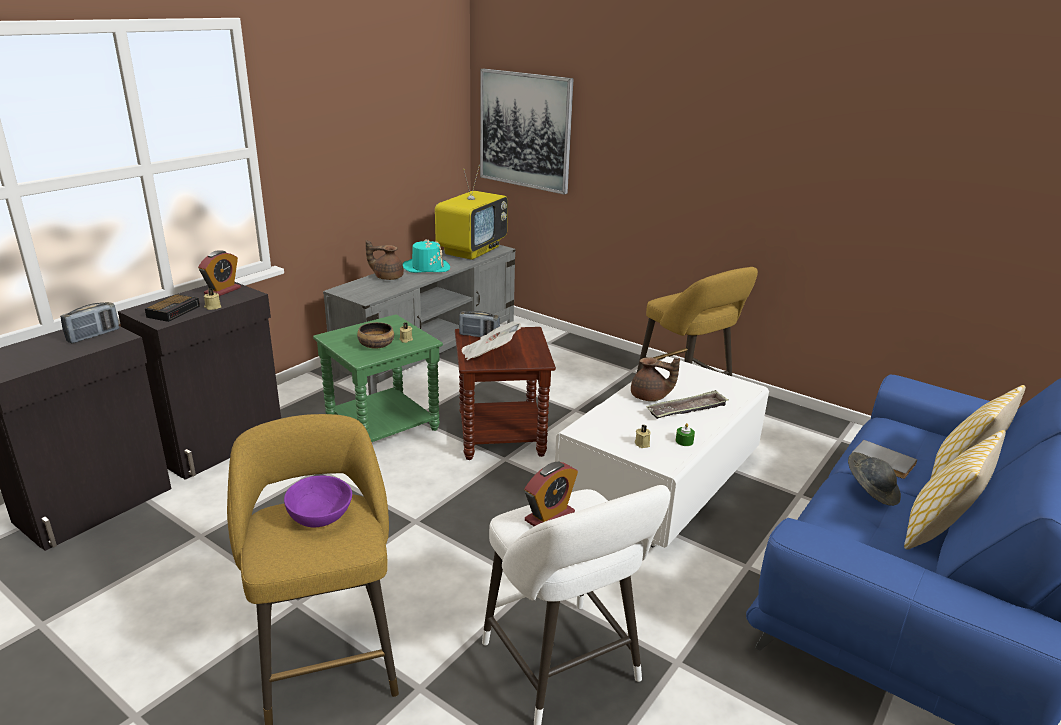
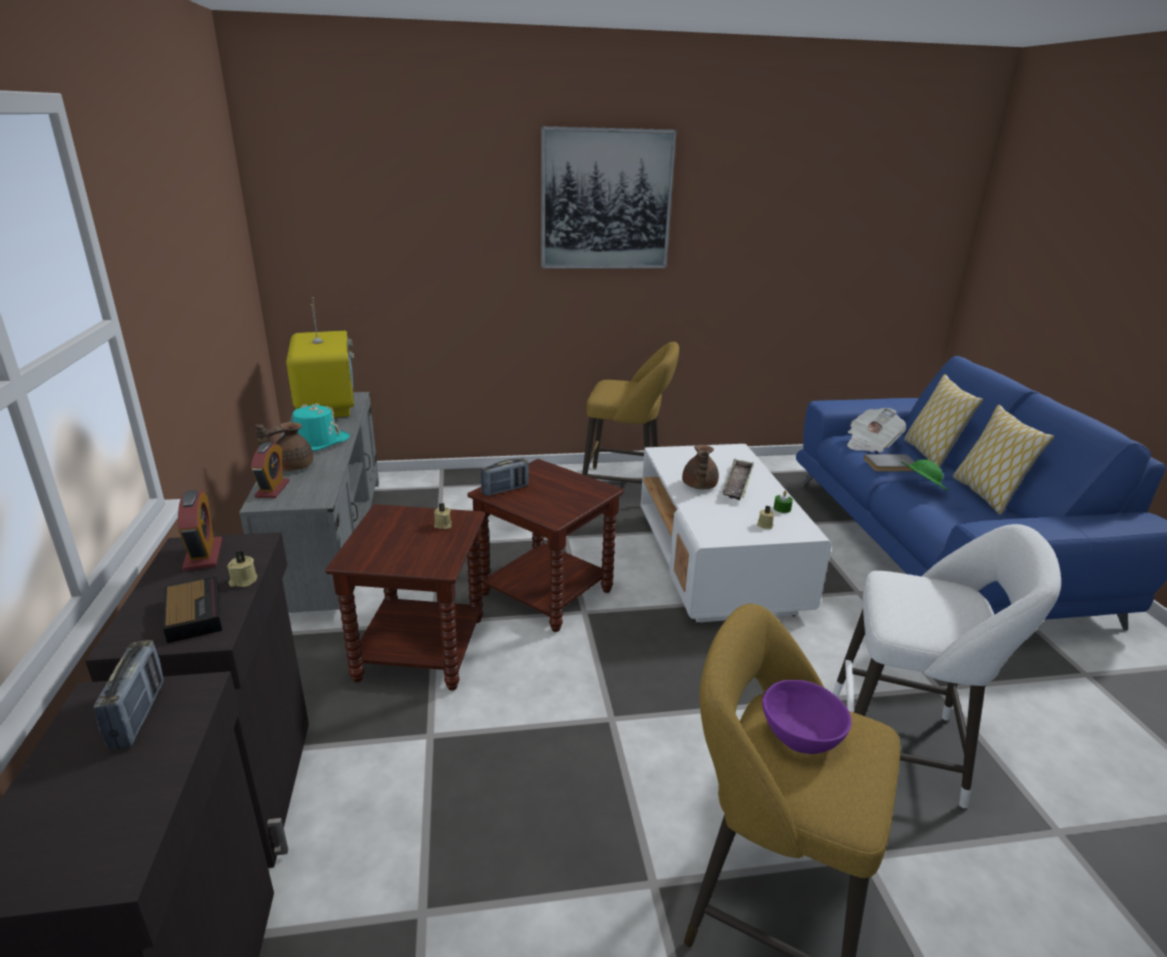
camera: 45 degrees left, 0 degrees up
(376, 345) = (424, 545): bowl -> none
(383, 427) = (419, 649): green side table -> brown side table
(489, 355) = (552, 503): newspaper -> newspaper (870, 444)
(525, 130) = (347, 246): picture -> picture (606, 200)
(549, 516) = (914, 607): alarm clock -> alarm clock (272, 489)
(650, 397) = (698, 486): brown teapot -> brown teapot turned 120 degrees clockwise
(870, 490) = (920, 487): grey hat -> green hat

